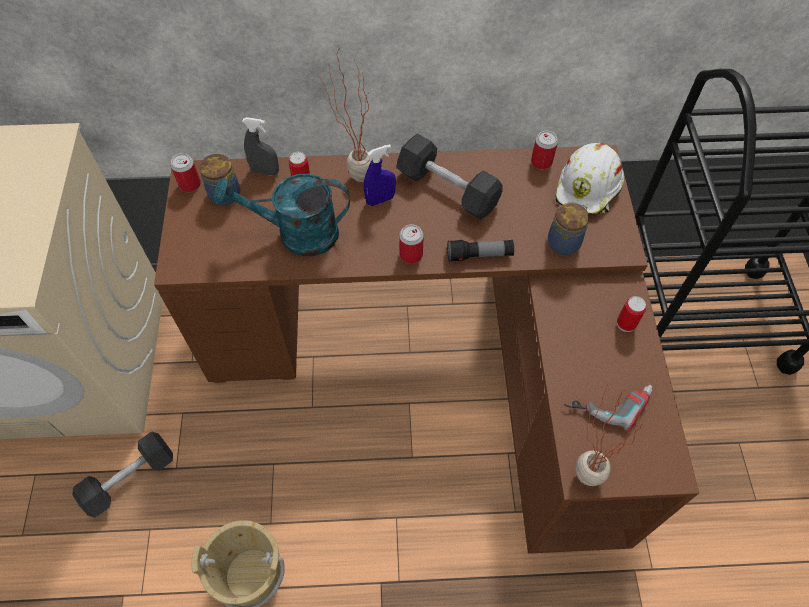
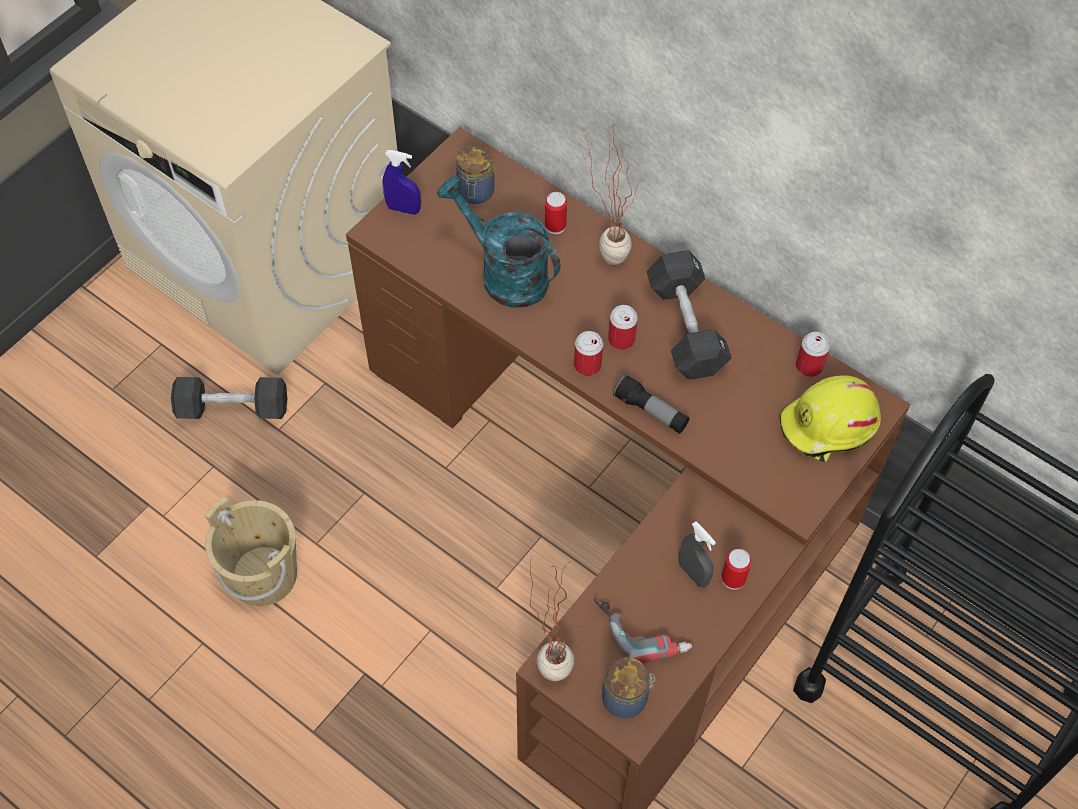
camera: 40 degrees right, 0 degrees up
(190, 184) = (454, 160): can -> can (621, 339)
(265, 171) = (531, 193): grey spray bottle -> grey spray bottle (693, 573)
(380, 200) = (610, 293): blue spray bottle -> blue spray bottle (403, 209)
(564, 242) = (746, 458): jar -> jar (626, 699)
(588, 188) = (829, 426): white hard hat -> yellow hard hat

